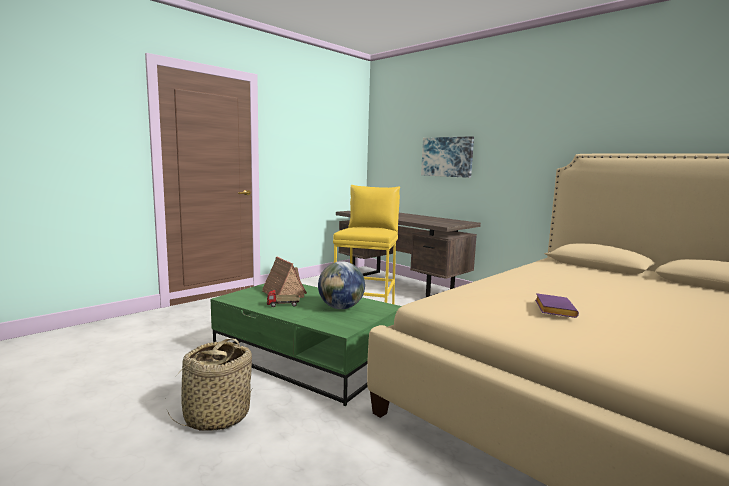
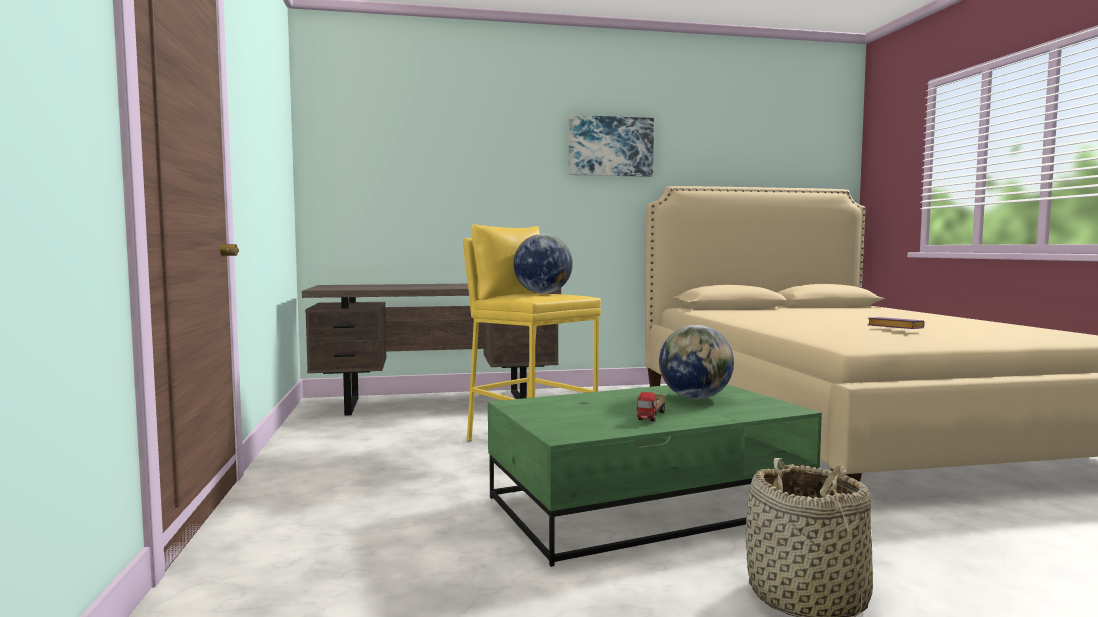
camera: 55 degrees left, 5 degrees down
(283, 294) = (590, 410): toy house -> none
(372, 229) = (542, 293): none -> globe
(447, 157) = (477, 189): picture -> picture (610, 146)

